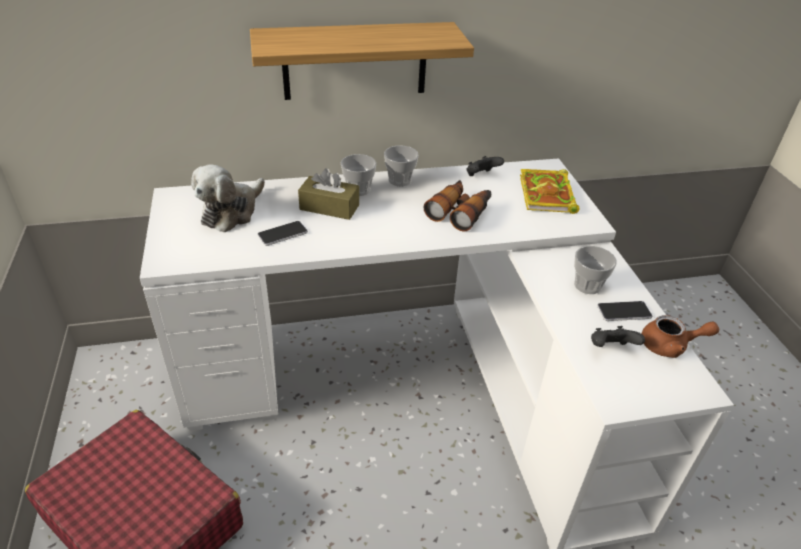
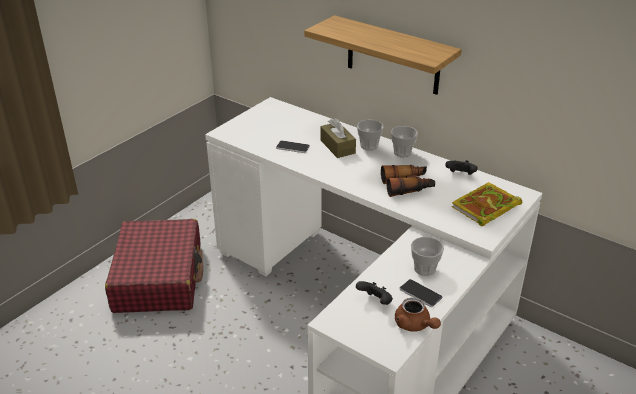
camera: 50 degrees right, 5 degrees down
(231, 212) = (286, 125): plush toy -> none

